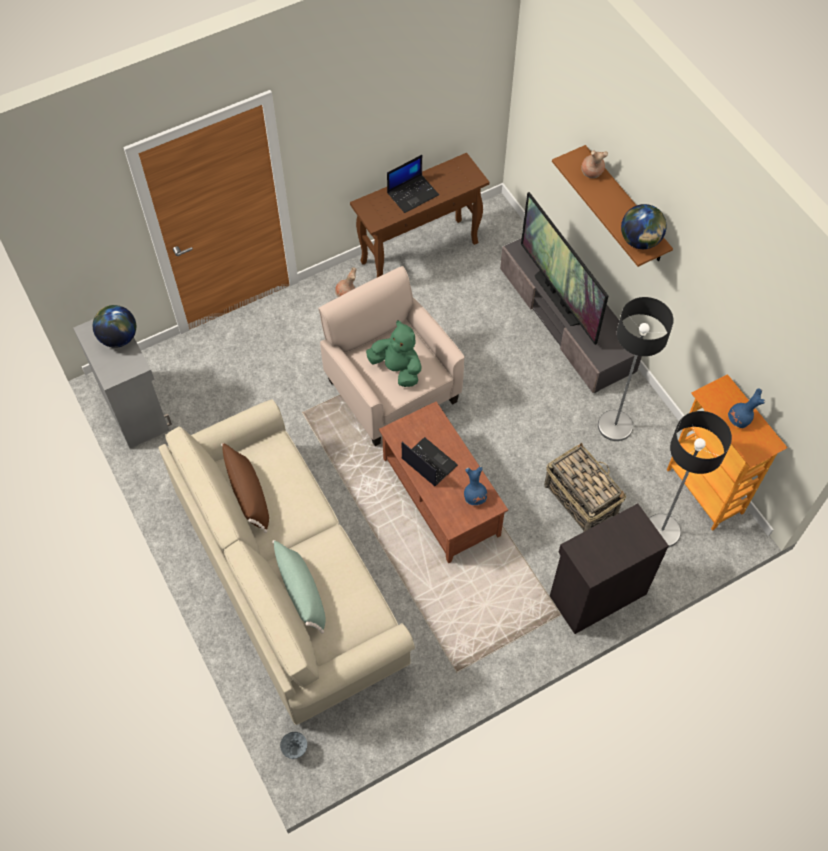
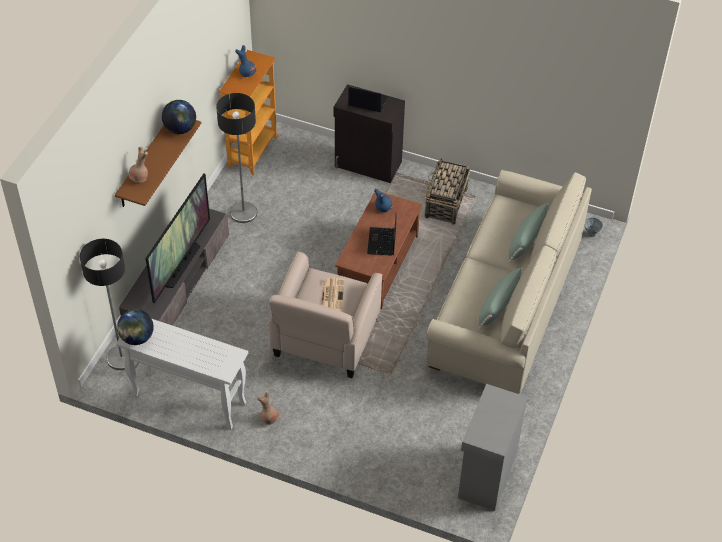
camera: 130 degrees left, 10 degrees down
(119, 337) = (483, 421): globe -> globe (137, 338)
(248, 495) = (498, 306): brown pillow -> green pillow
(397, 369) = (332, 295): green plush toy -> newspaper
(413, 193) = (187, 350): laptop -> laptop (367, 101)
(420, 252) = (188, 399): brown console table -> white console table
(580, 499) = (313, 202): basket -> basket (445, 204)
(662, 531) = (299, 157): floor lamp -> floor lamp (121, 358)

